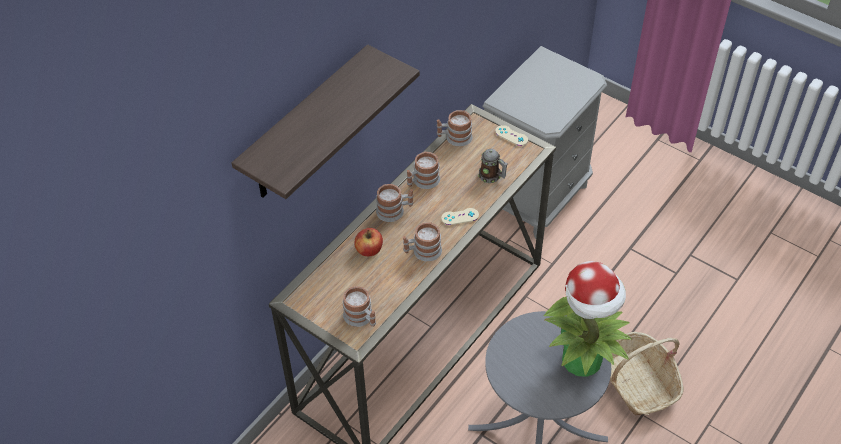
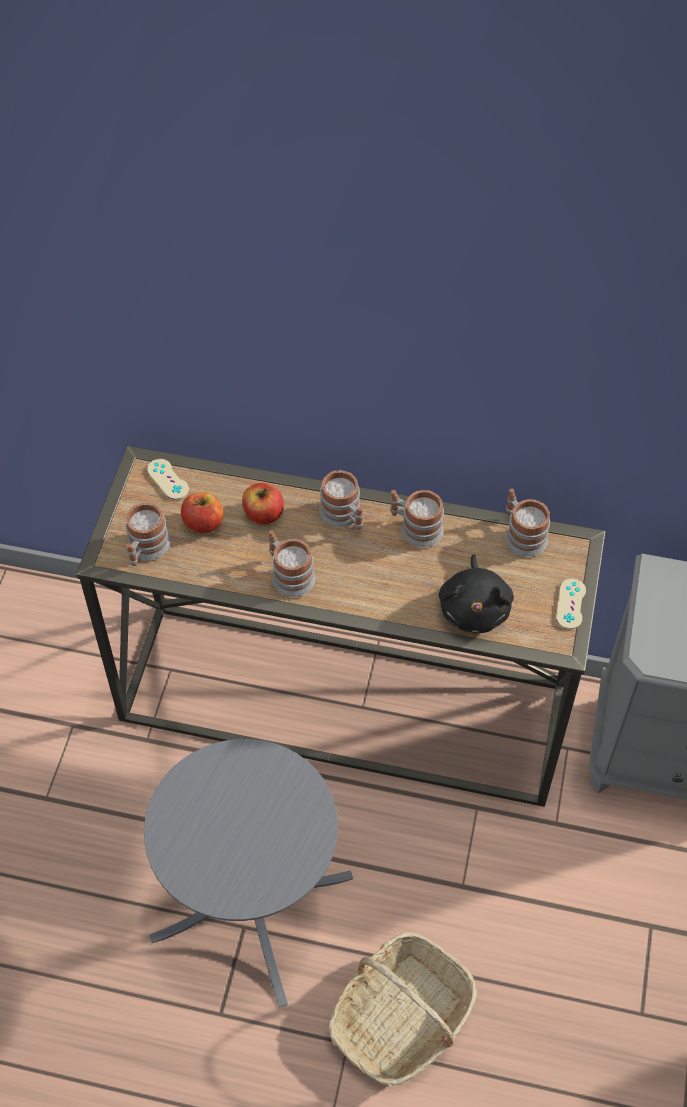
camera: 65 degrees right, 5 degrees up
(305, 127) = (237, 289): shelf -> none
(357, 282) = (203, 523): none -> apple
(460, 216) = (375, 595): beige game controller -> beige game controller (168, 479)
(492, 176) = (474, 608): mug -> black plush toy
(583, 360) = (264, 871): potted plant -> none

